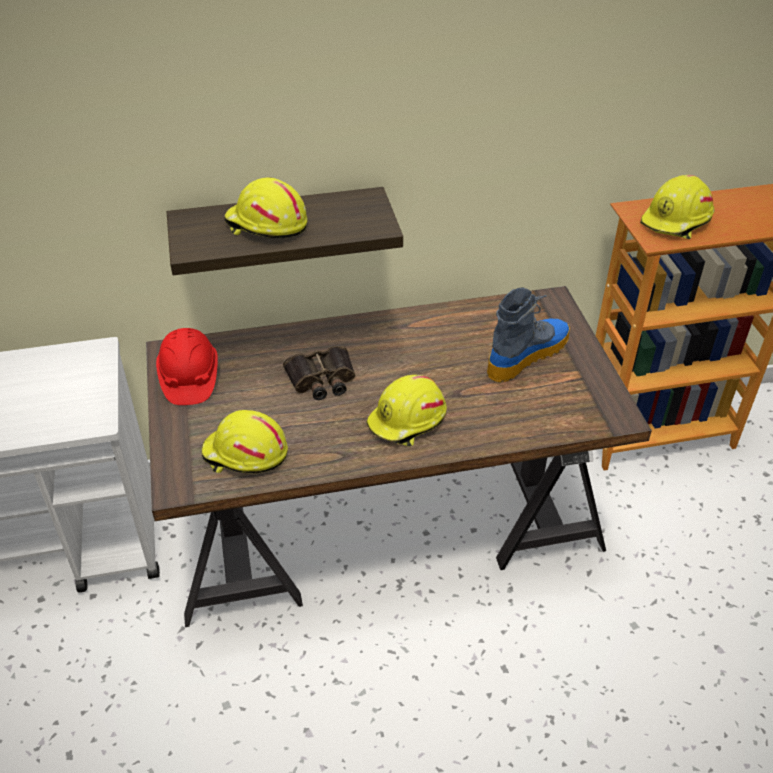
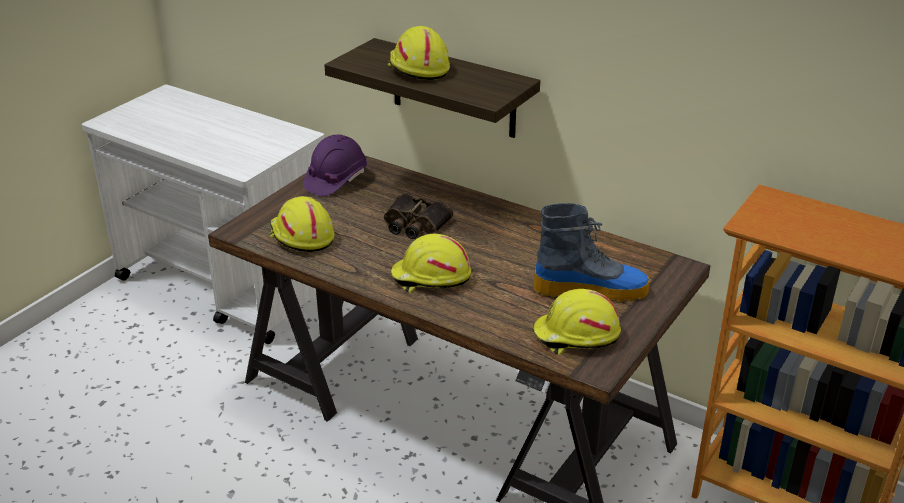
camera: 45 degrees right, 10 degrees down
(189, 378) = (335, 180): red hard hat -> purple hard hat
(677, 221) = (799, 222): yellow hard hat -> yellow hard hat (576, 336)

